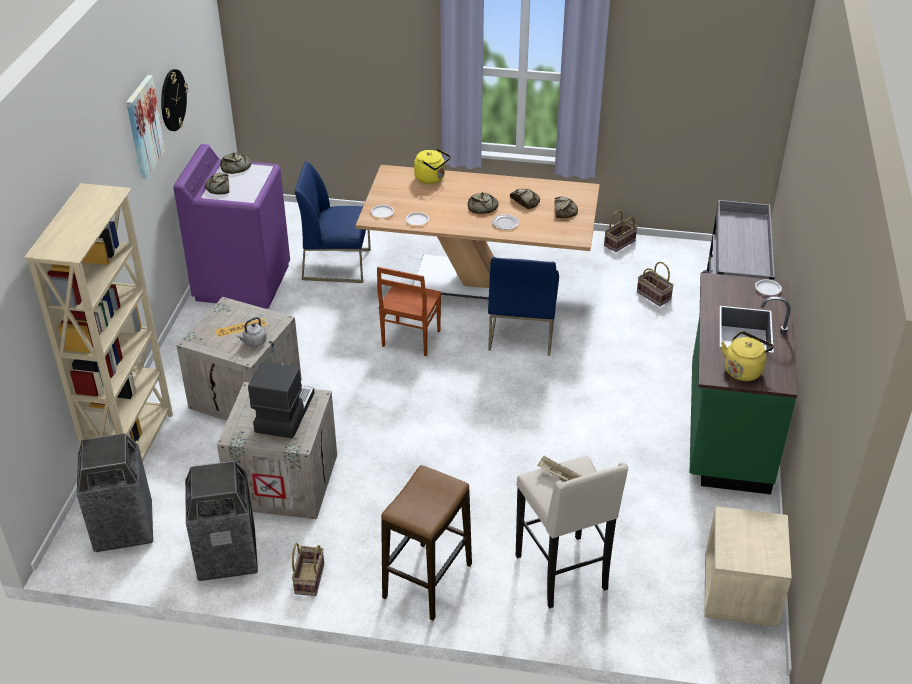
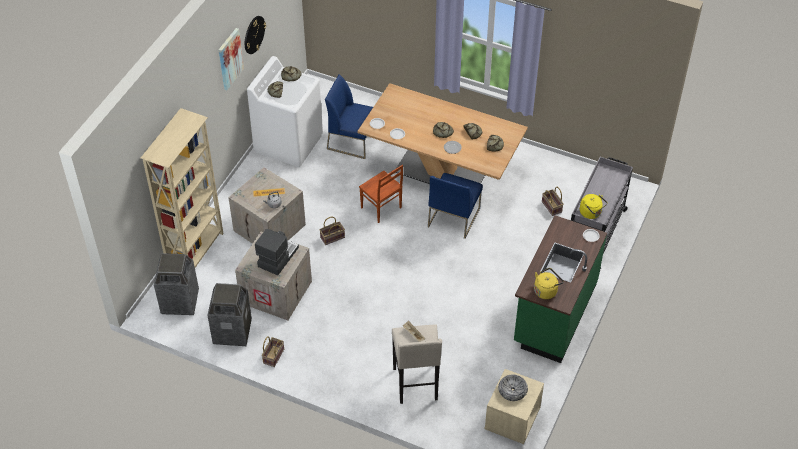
camera: 15 degrees right, 10 degrees up
(242, 282) = (289, 143): purple washing machine -> white washing machine
(410, 339) = (381, 208): brown chair -> brown chair turned 75 degrees counterclockwise
(427, 581) = (338, 372): stool -> none
(432, 178) = (418, 101): yellow kettle -> yellow kettle (591, 213)
(619, 244) = (546, 160): basket -> basket (332, 238)
(744, 536) = (512, 390): none -> bowl

